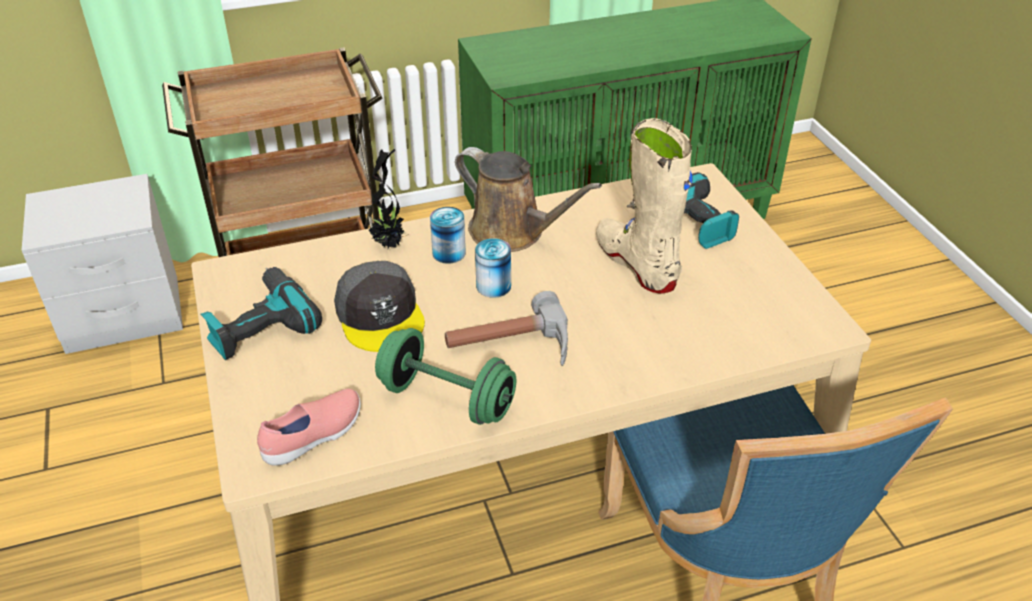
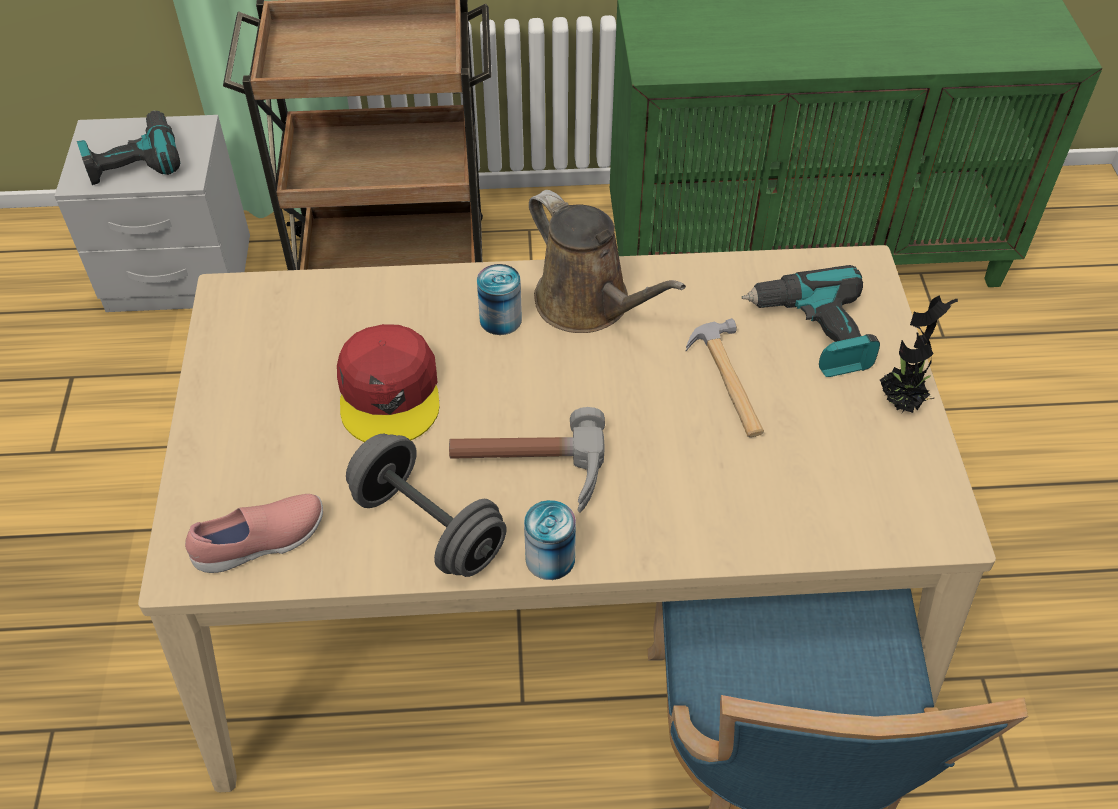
camera: 15 degrees right, 10 degrees up
(259, 324) = (248, 376): power drill -> power drill (133, 159)
(380, 315) = (390, 393): grey cap -> red cap
(389, 244) = (433, 293): potted plant -> potted plant (901, 403)
(447, 399) = (428, 526): green dumbbell -> grey dumbbell
(493, 286) = (538, 378): can -> can (550, 558)
(636, 264) = (728, 382): beige boot -> hammer

